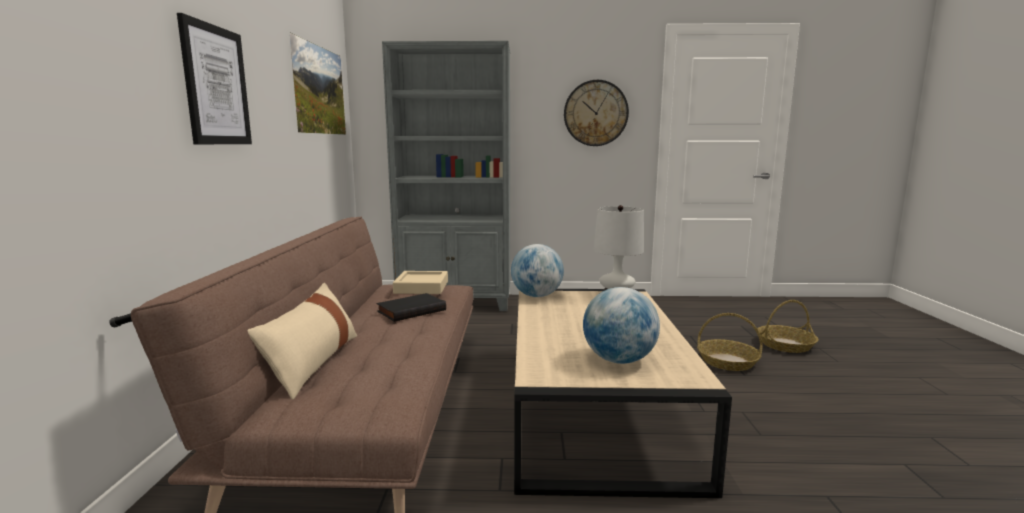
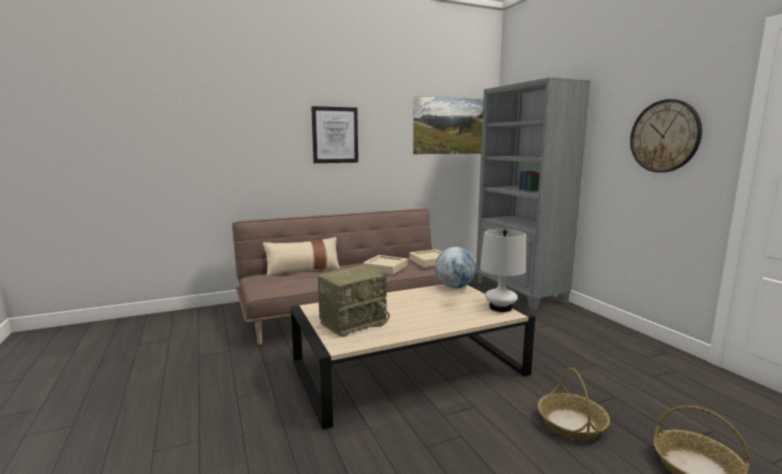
camera: 65 degrees right, 0 degrees up
(411, 310) = (385, 268): black book -> beige tray
(619, 360) = (353, 322): globe -> radio

